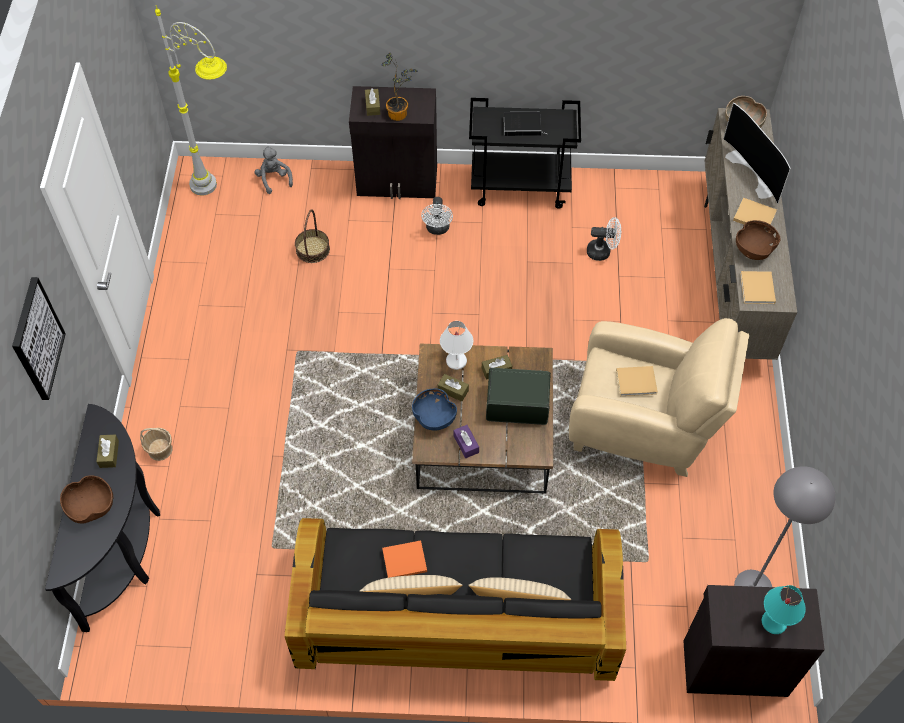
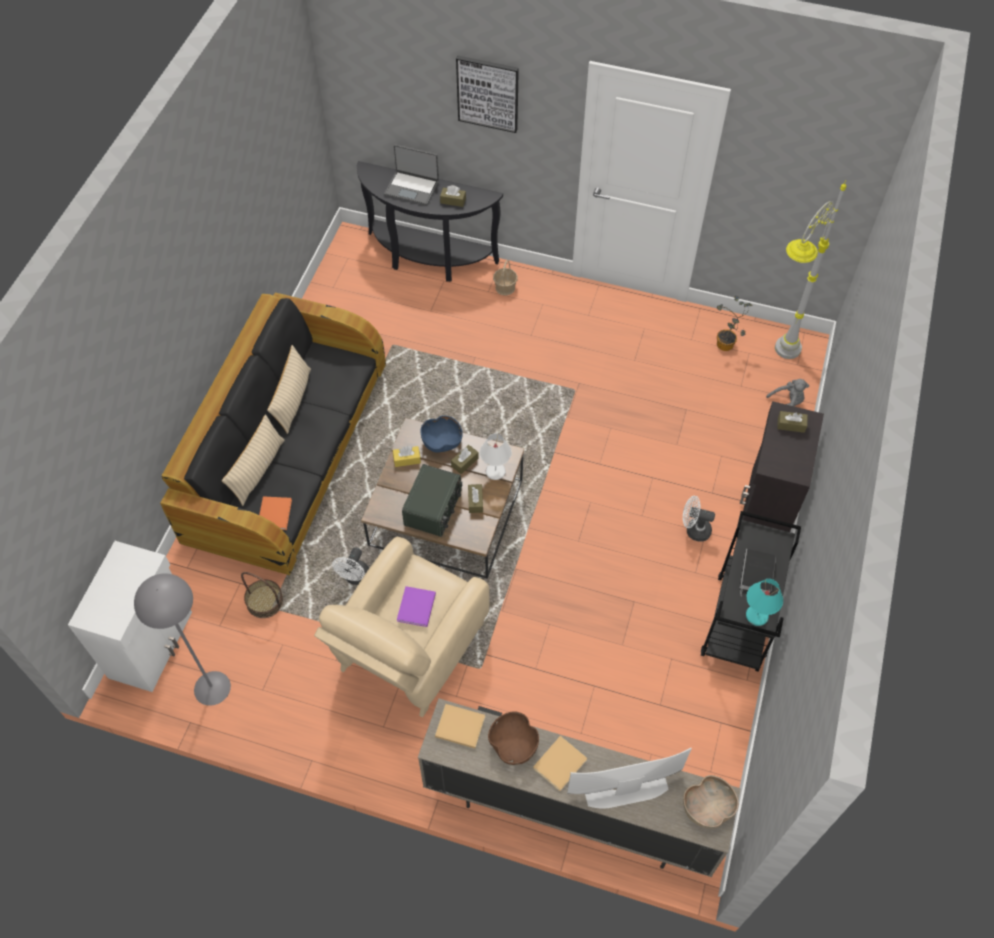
camera: 105 degrees right, 0 degrees up
(91, 506) = (412, 188): brown bowl -> laptop
(312, 249) = (690, 420): basket -> basket (265, 601)
(400, 113) = (777, 446): potted plant -> potted plant (726, 346)
(403, 561) = (324, 399): orange book -> orange book (275, 513)
(466, 444) = (407, 459): purple tissue box -> yellow tissue box
(602, 251) = (630, 679): white fan -> white fan (355, 577)
(637, 382) = (416, 608): beige book -> purple book
(734, 666) = (152, 644): black cabinet -> white cabinet
(774, 622) = (109, 594): turquoise table lamp -> turquoise table lamp (757, 616)

